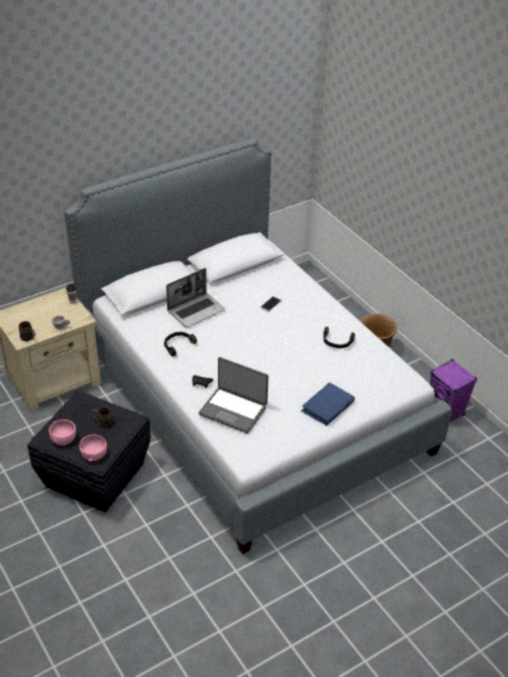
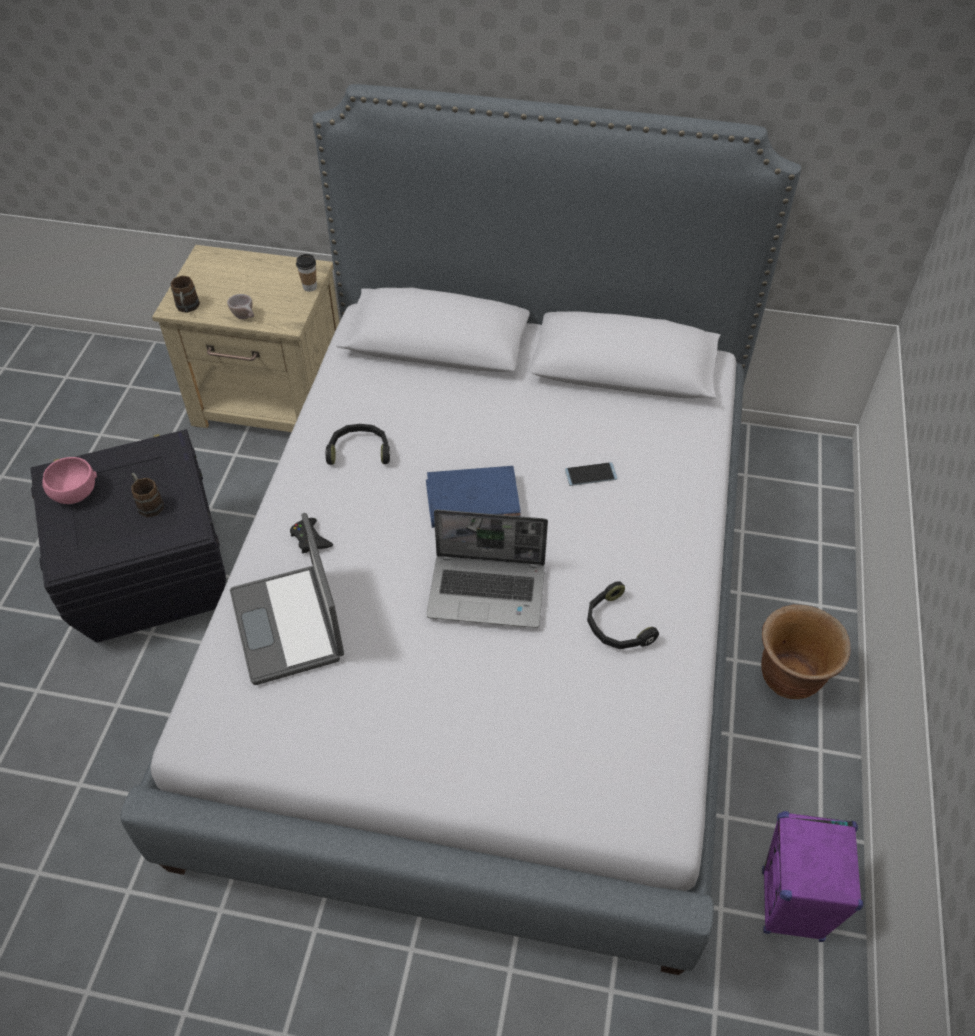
camera: 45 degrees right, 10 degrees up
(93, 454) = (76, 545): pink bowl -> none
(196, 310) = (460, 409): laptop -> laptop (488, 591)
(327, 406) = (444, 740): blue book -> blue book (472, 501)

